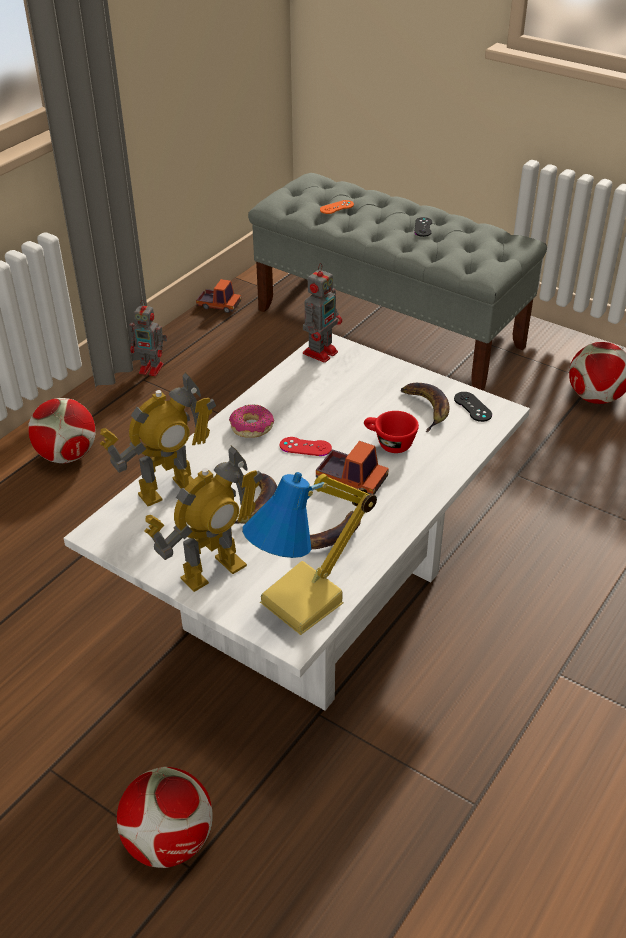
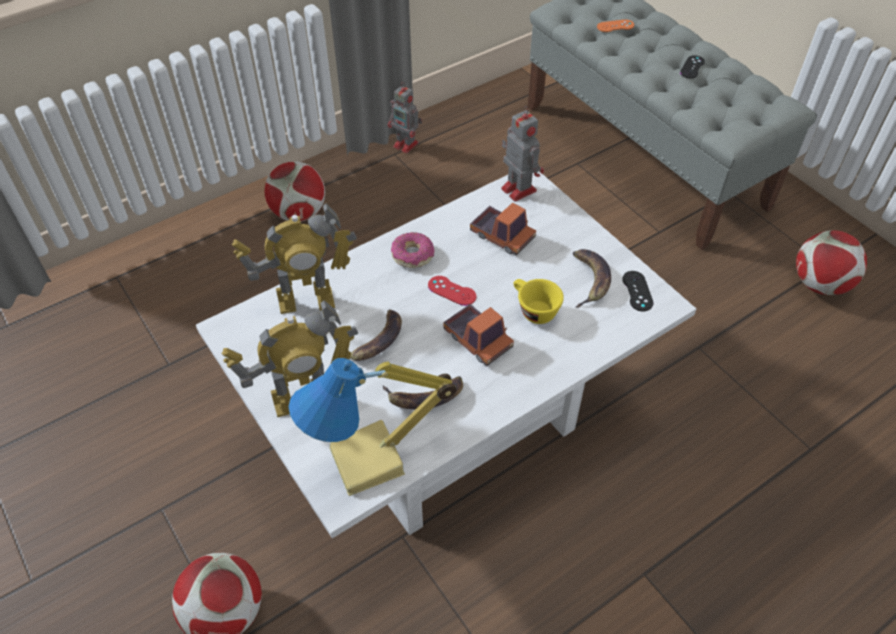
camera: 20 degrees right, 10 degrees up
(219, 305) = (493, 93): toy truck -> toy truck (502, 236)
(321, 351) = (517, 188): toy robot -> toy robot turned 90 degrees counterclockwise
(389, 443) = (533, 310): red cup -> yellow cup

